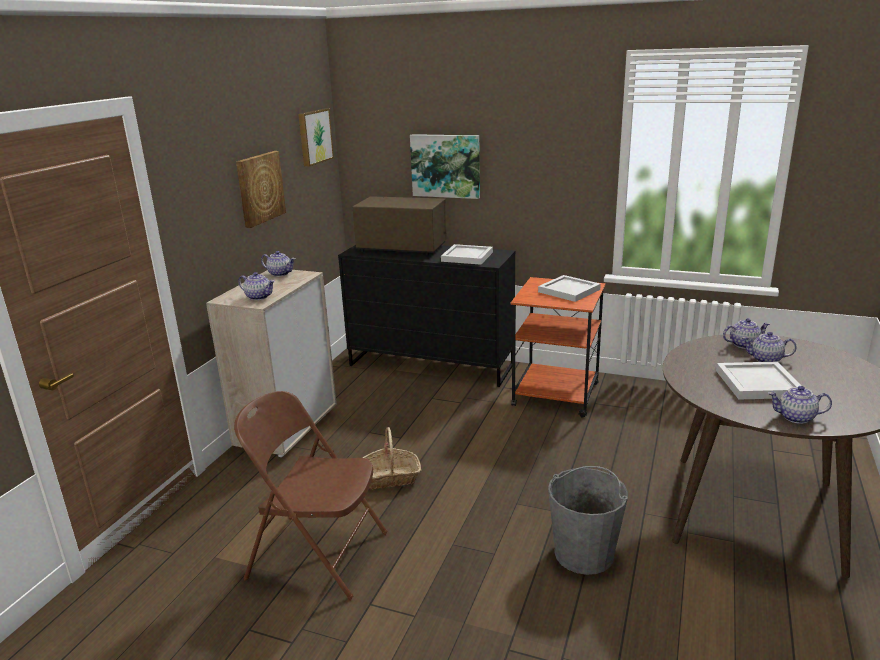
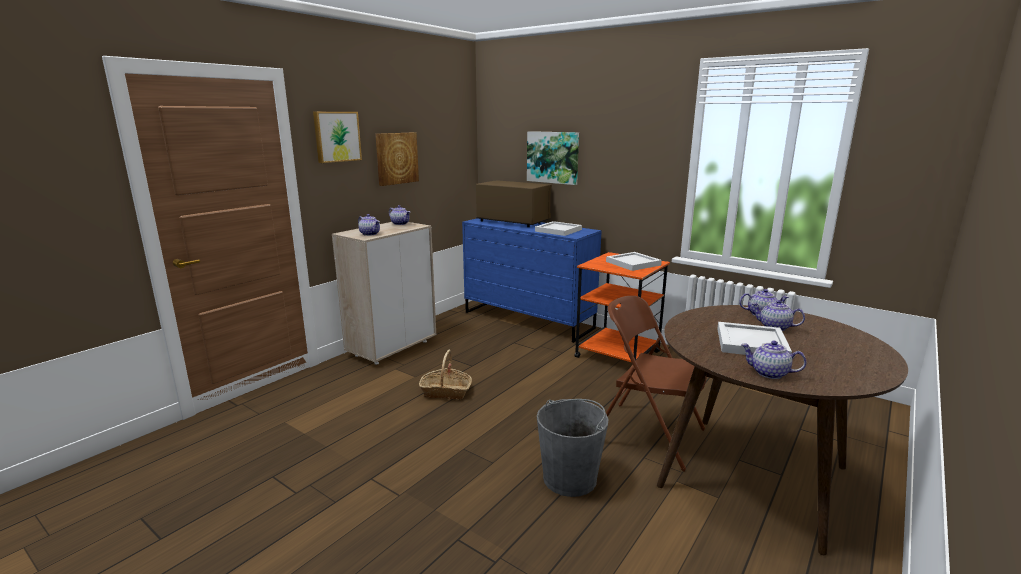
camera: 15 degrees right, 5 degrees down
(314, 137) = (454, 129): picture -> picture (336, 136)
(318, 554) = (357, 435): brown chair -> brown chair (648, 434)
(432, 364) = (528, 320): black dresser -> blue dresser

